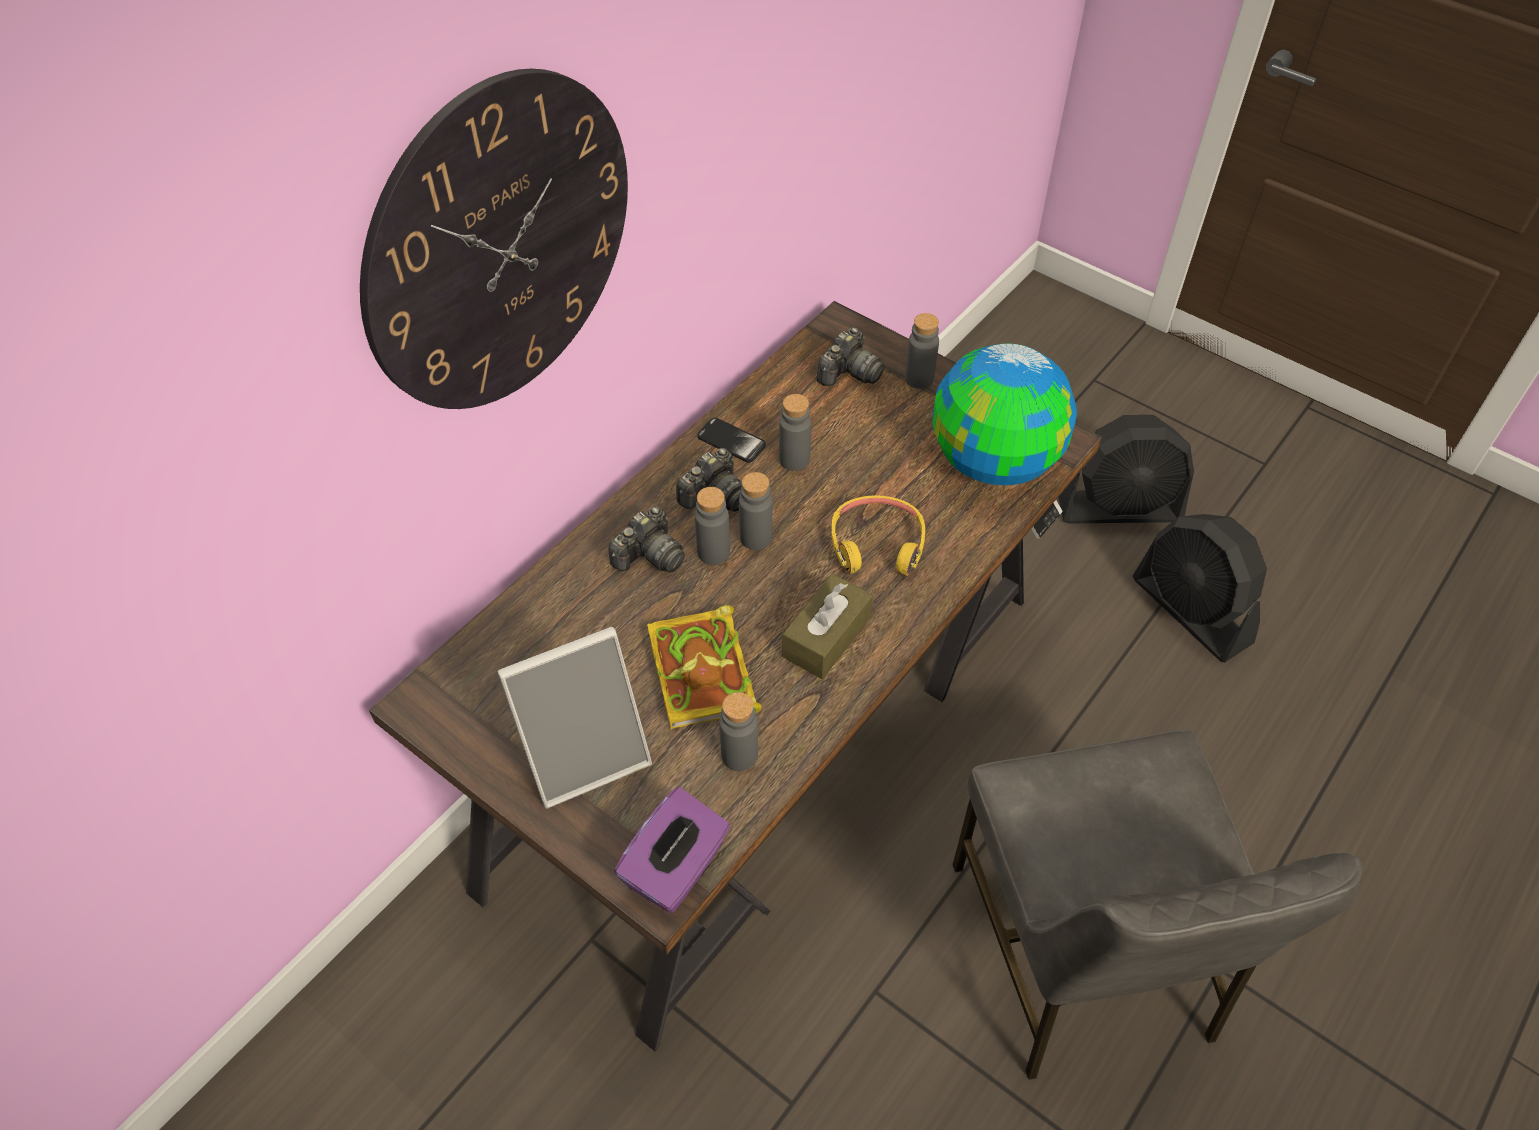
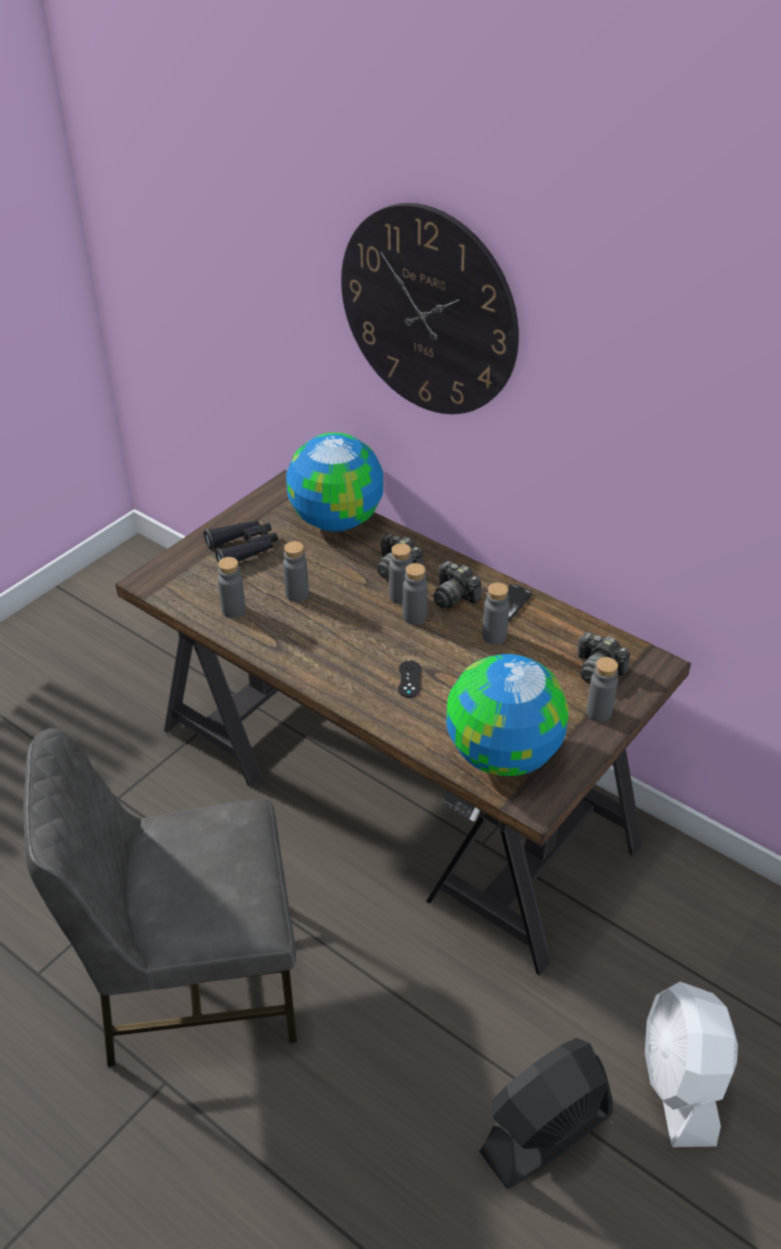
camera: 90 degrees right, 10 degrees down
(527, 632) = (335, 520): none -> globe
(585, 753) = (243, 548): picture frame -> black binoculars
(676, 868) = (160, 586): purple tissue box -> none
(704, 674) = (297, 594): book -> grey bottle
(826, 637) = (323, 650): brown tissue box -> none
(877, 544) = (409, 679): yellow headphones -> black game controller
(1120, 508) = (680, 1083): black fan -> white fan

